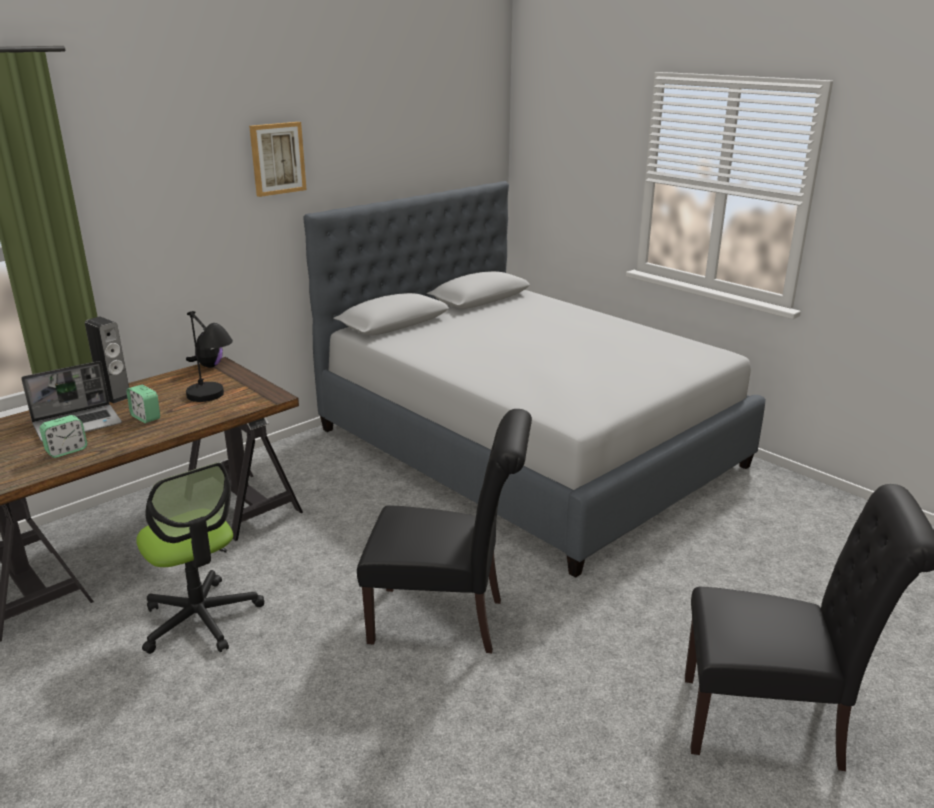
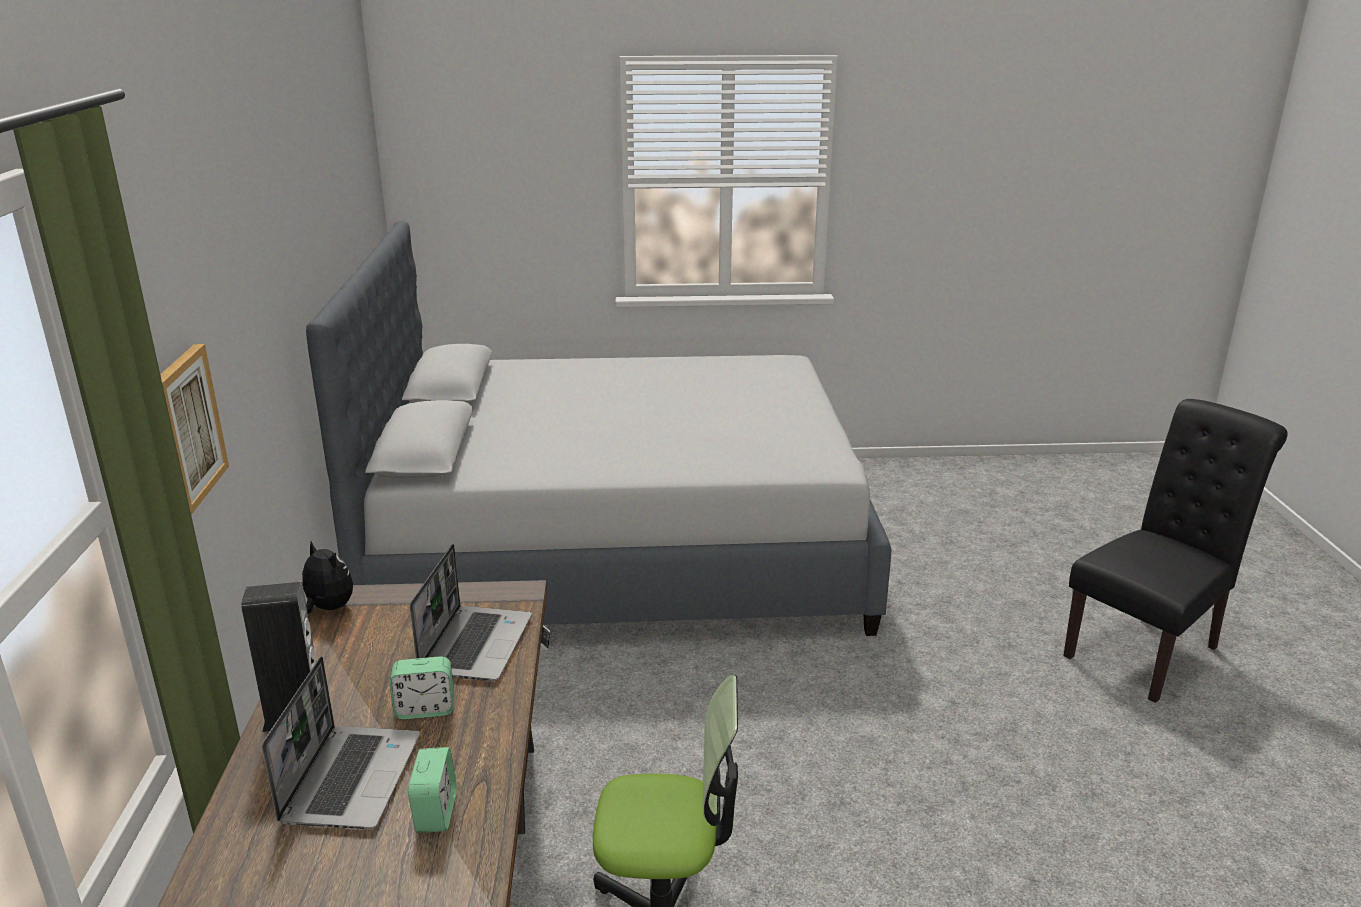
camera: 50 degrees left, 0 degrees up
(214, 406) = (475, 644): black table lamp -> laptop
(277, 158) = (265, 243): picture -> picture (186, 428)
(446, 620) = (865, 742): black chair -> none

